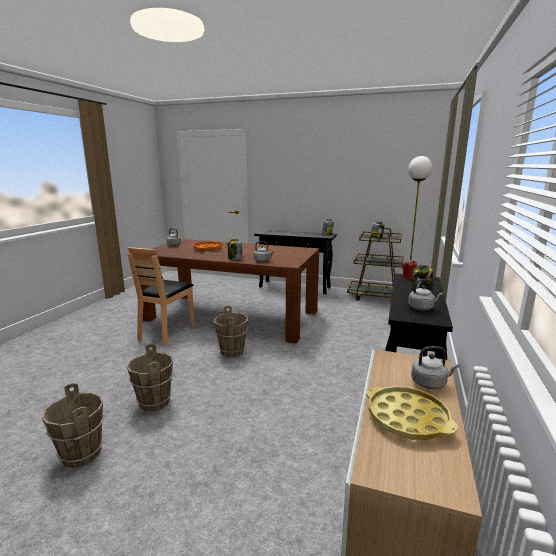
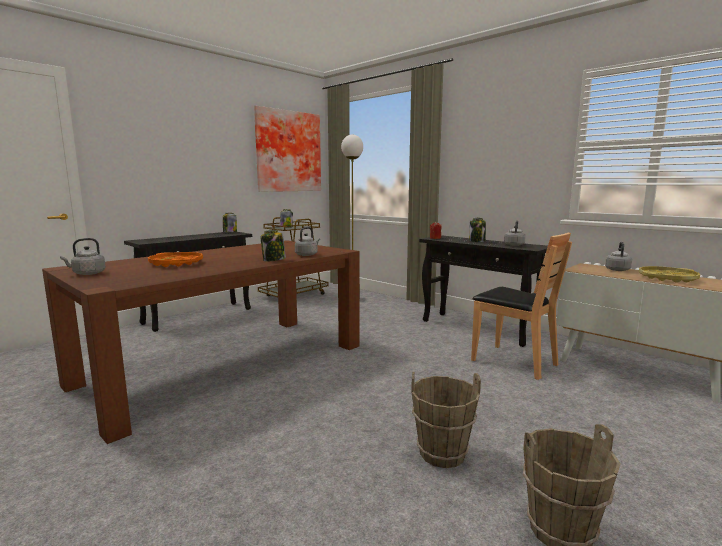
camera: 65 degrees left, 5 degrees down
(166, 332) = (211, 421): brown chair -> brown chair (513, 361)
(232, 351) = (342, 381): brown bucket -> none
(402, 169) = (287, 151): none -> picture

